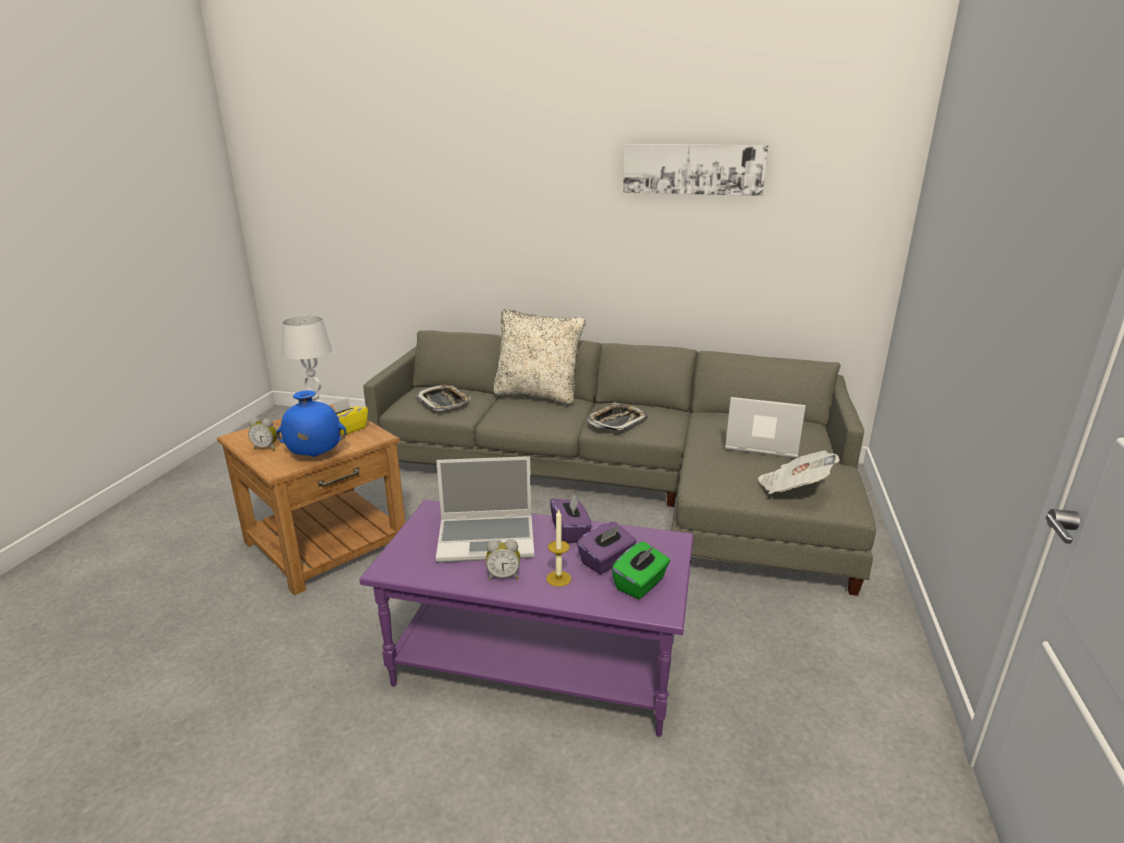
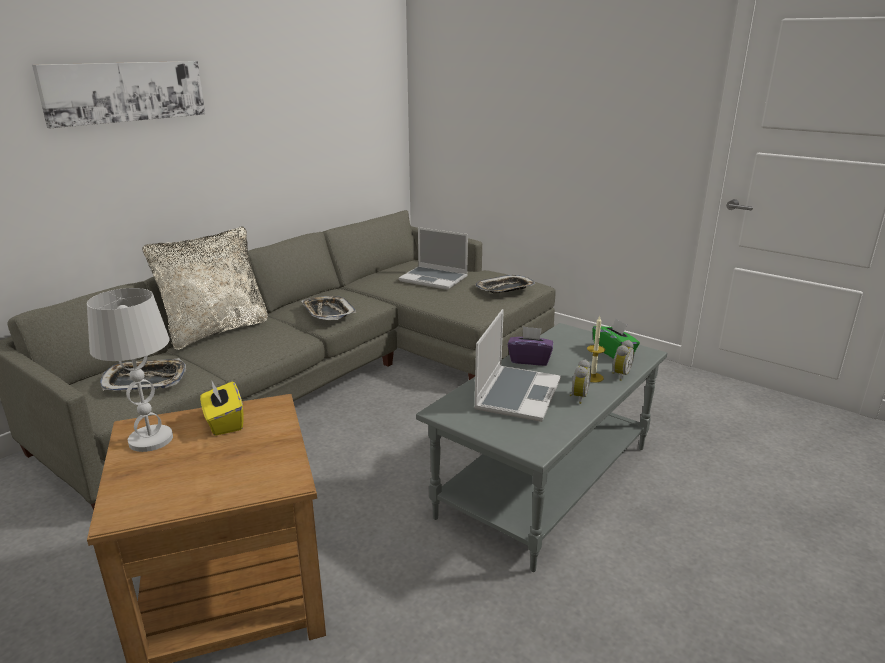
camera: 65 degrees left, 0 degrees up
(266, 448) = (202, 488): alarm clock -> alarm clock (619, 375)
(314, 456) = (278, 451): blue vase -> none
(539, 662) = (544, 479): purple coffee table -> grey coffee table
(606, 561) = (579, 356): purple tissue box -> none
(693, 169) = (270, 59): picture -> picture (125, 92)
(760, 444) = (434, 279): laptop -> laptop turned 105 degrees counterclockwise
(793, 488) = (505, 289): newspaper -> tray

